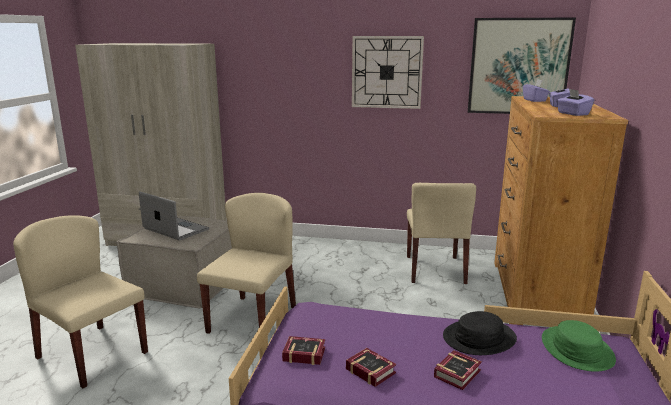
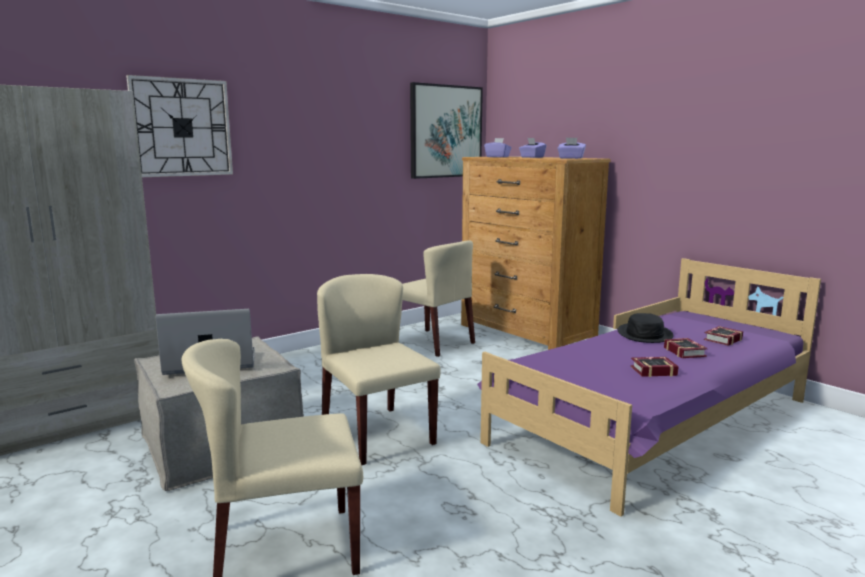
camera: 50 degrees left, 5 degrees down
(302, 353) = (599, 383): book -> book (721, 339)
(387, 72) = (336, 138): wall clock -> wall clock (182, 127)
(576, 349) = (687, 321): green hat -> none

